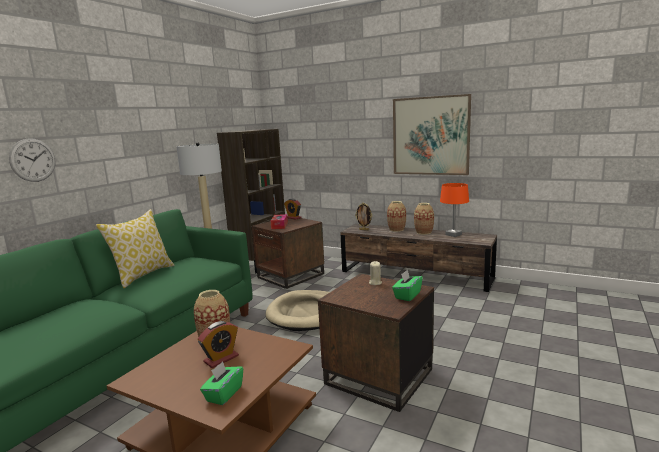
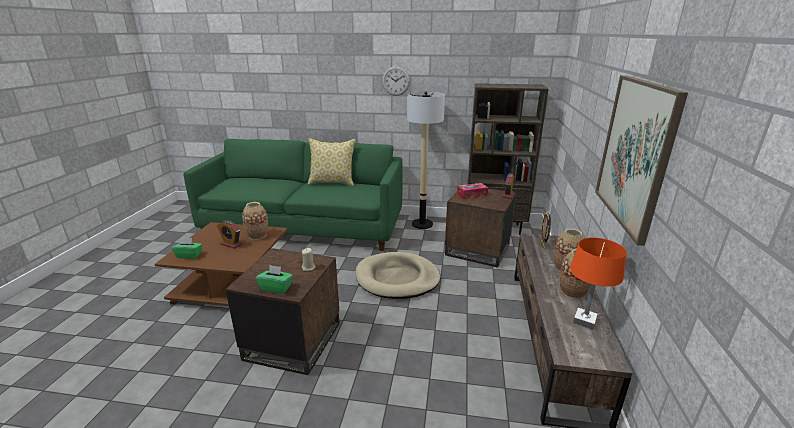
camera: 70 degrees right, 10 degrees up
(33, 160) = (307, 88): wall clock -> wall clock (396, 81)

